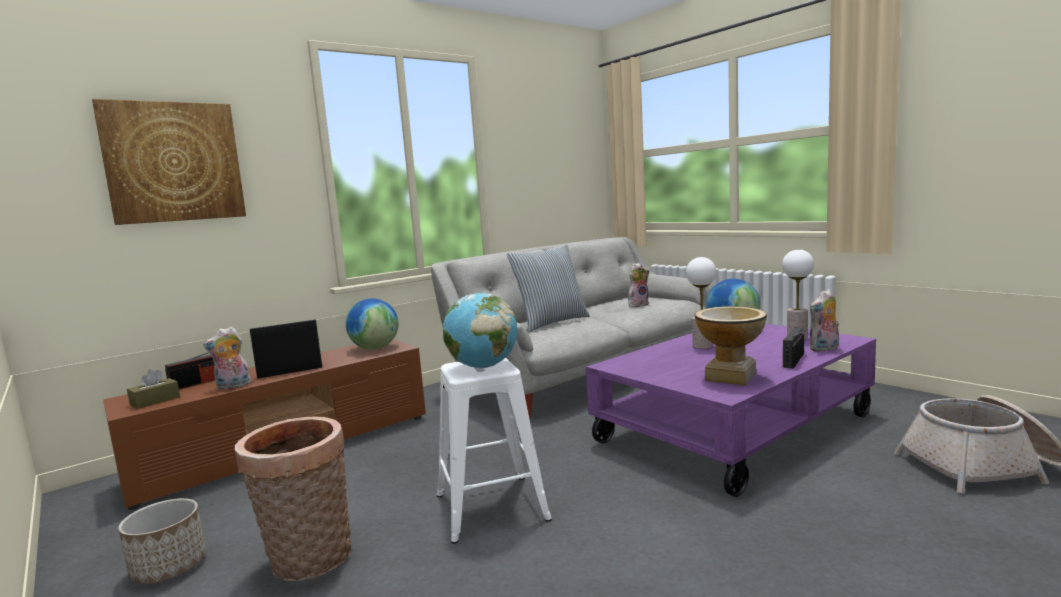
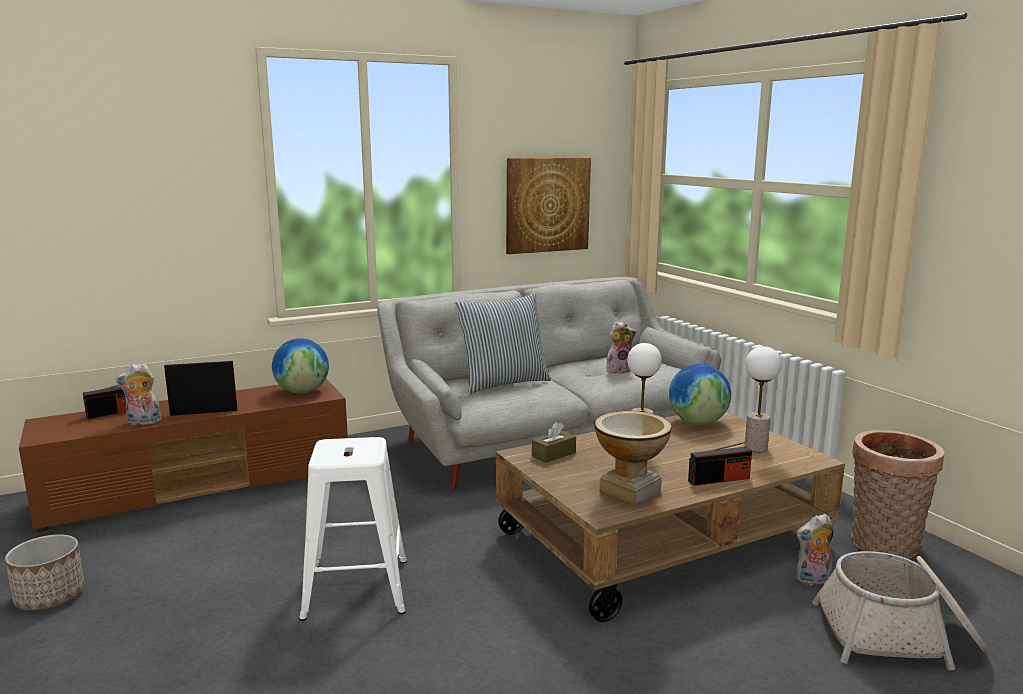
camera: 10 degrees right, 5 degrees up
(155, 401) = (68, 429): brown tissue box -> brown tissue box (553, 454)
(174, 162) = (105, 182): picture -> picture (547, 205)
(308, 562) = (166, 614): basket -> basket (884, 547)
(483, 366) = (352, 450): globe -> none
(733, 428) = (661, 539): purple coffee table -> brown coffee table
(793, 360) = (719, 480): radio -> radio turned 150 degrees counterclockwise
(824, 349) = (769, 469): plush toy -> plush toy (812, 580)

